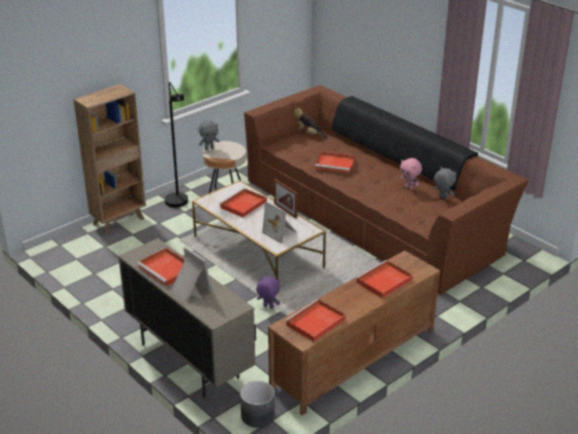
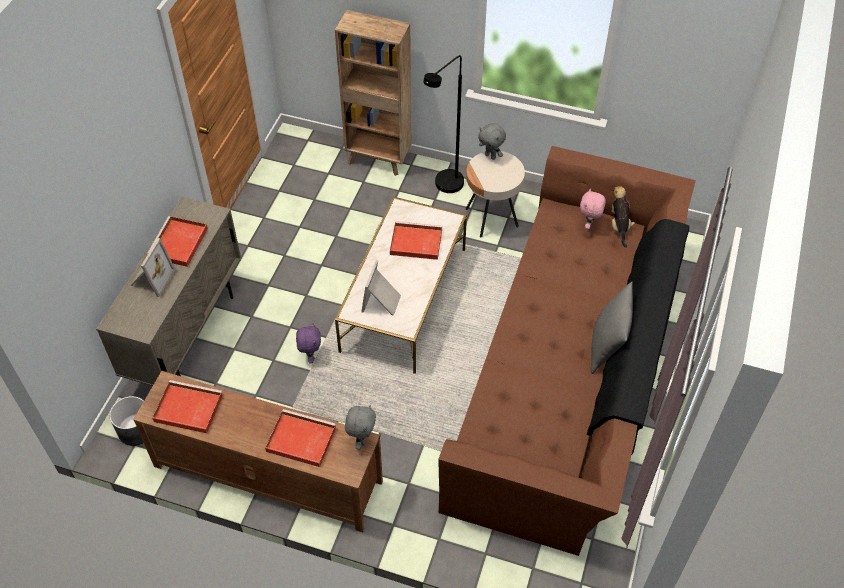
camera: 60 degrees right, 20 degrees up
(285, 210) = (430, 285): picture frame -> none
(336, 164) = (558, 285): red tray -> none
(394, 167) = (607, 347): none -> grey pillow
(409, 187) = (566, 383): pink plush toy -> pink plush toy (589, 224)
(442, 198) = (569, 429): grey plush toy -> grey plush toy (361, 439)

